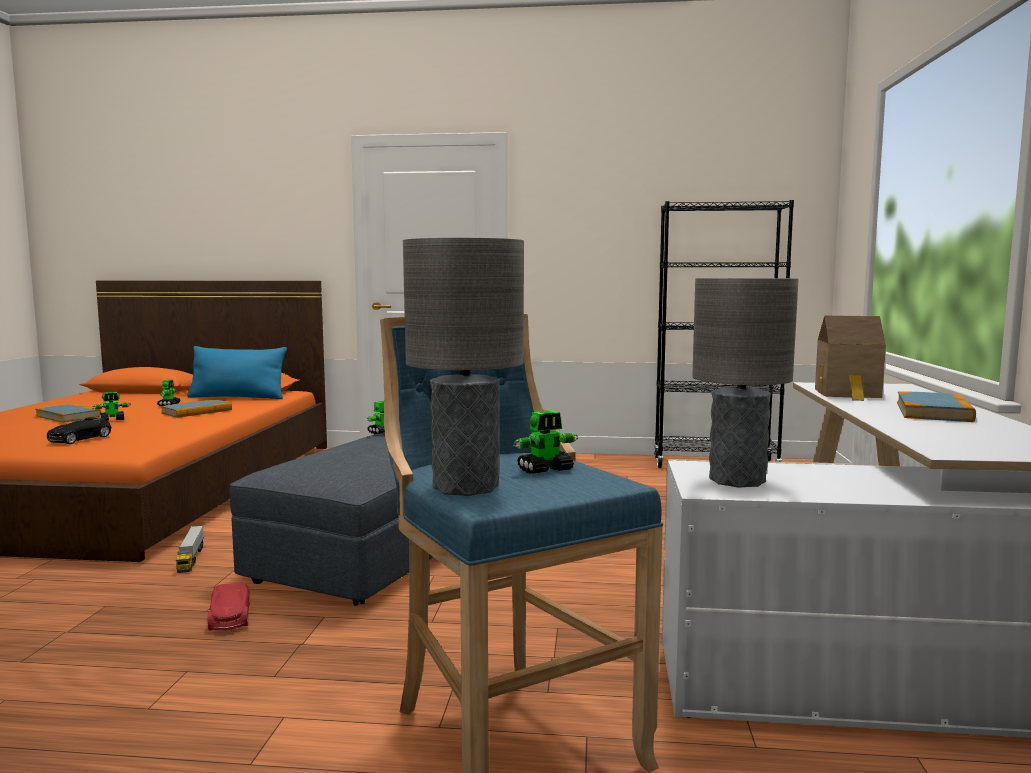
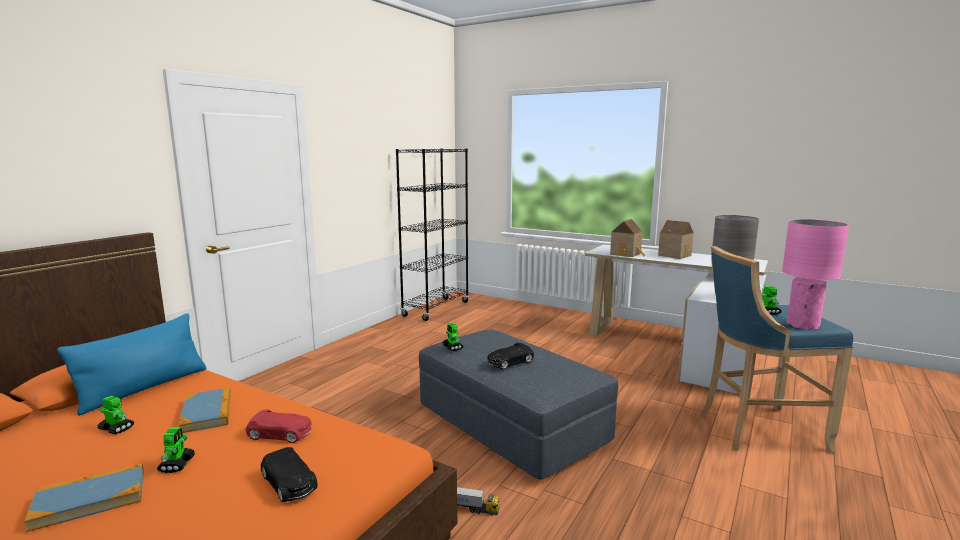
camera: 65 degrees left, 5 degrees up
(230, 617) = (600, 494): red toy car -> red toy car (280, 434)
(350, 451) = (509, 362): none -> black toy car
(465, 487) = (803, 325): grey table lamp -> pink table lamp
(933, 411) = (675, 255): book -> toy house

